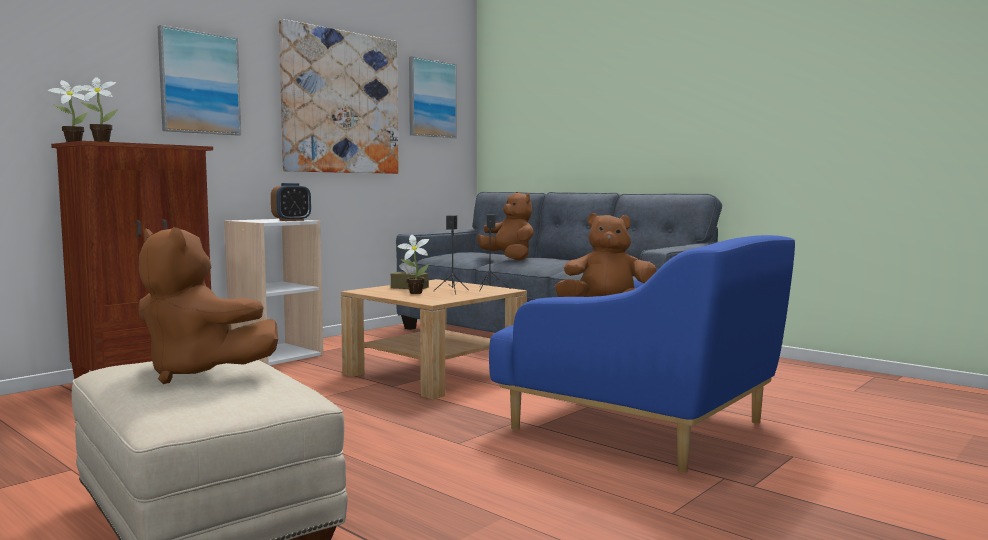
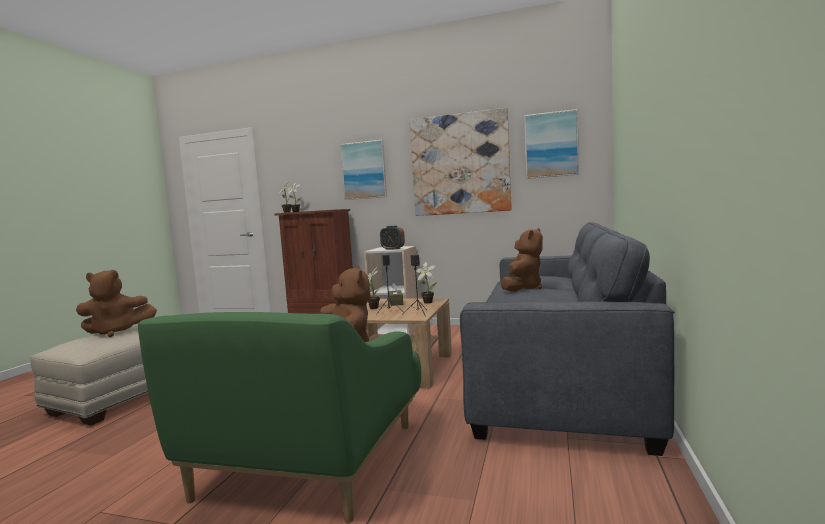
camera: 65 degrees right, 0 degrees up
(199, 373) = (116, 332): brown plush toy -> brown plush toy turned 105 degrees counterclockwise
(439, 283) = (426, 302): none -> potted plant
(640, 425) = (308, 460): blue armchair -> green armchair

